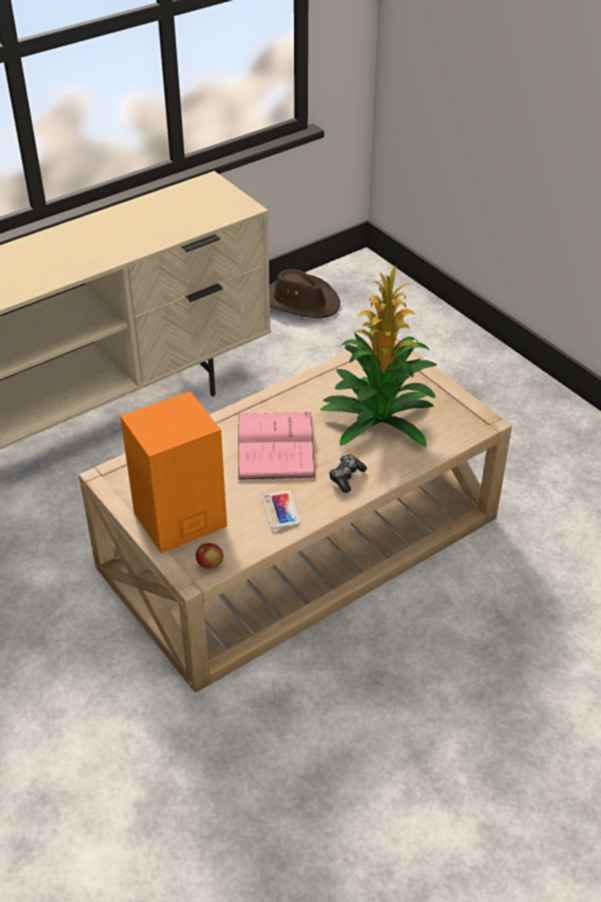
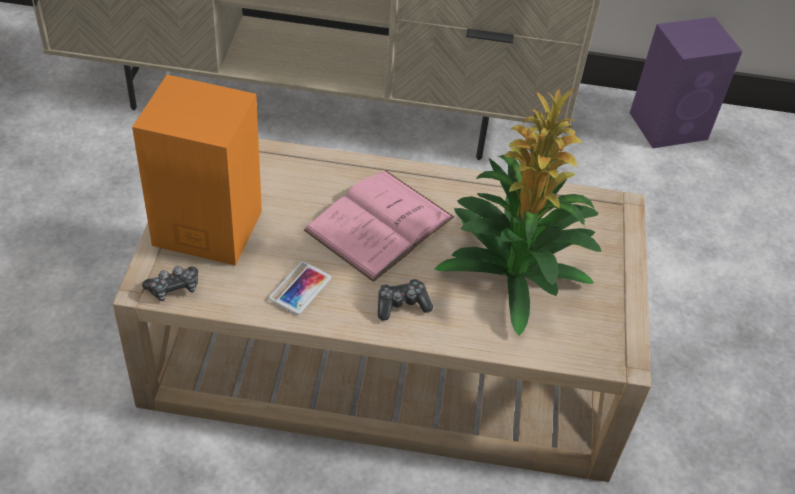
camera: 40 degrees right, 5 degrees up
(210, 564) = (174, 288): apple -> game controller
(300, 301) = (670, 126): brown hat -> purple speaker

